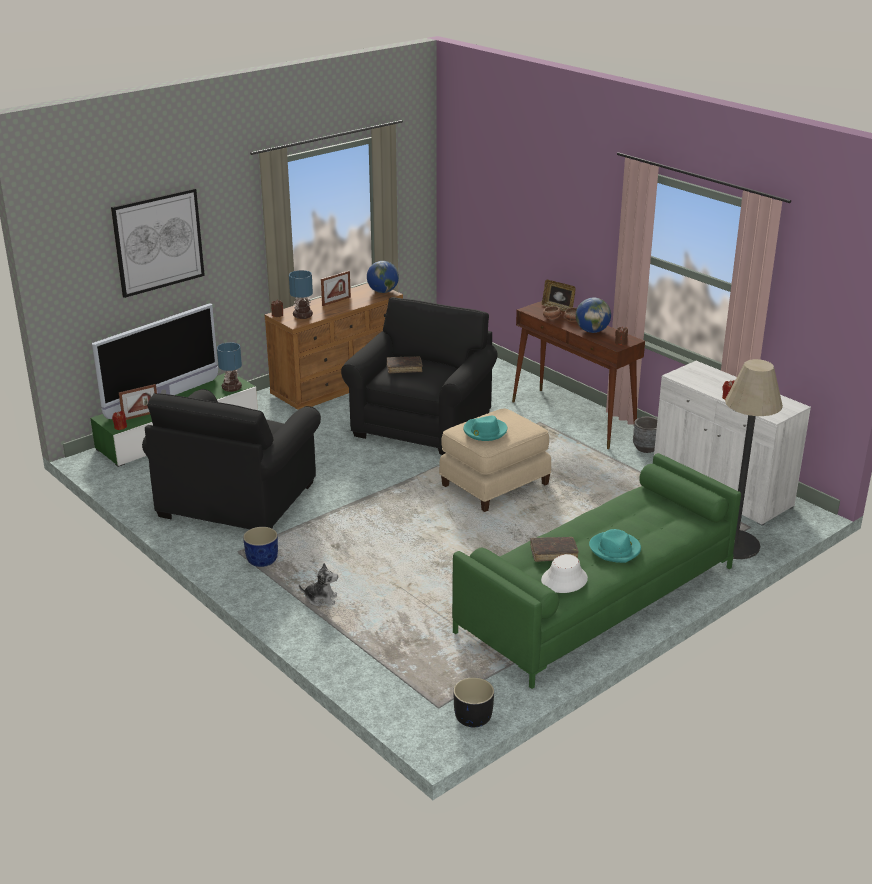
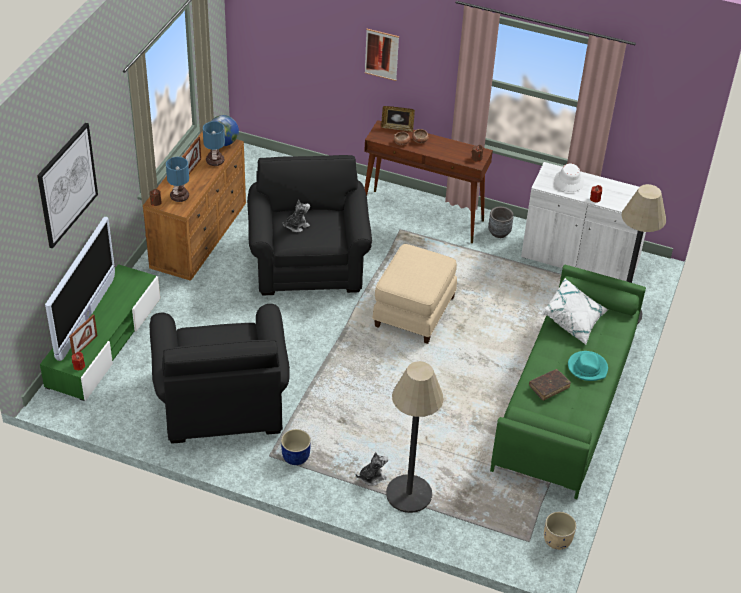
camera: 30 degrees left, 15 degrees up
(232, 387) = (137, 284): table lamp -> table lamp (214, 161)
(345, 624) = (409, 494): none -> floor lamp
(404, 368) = (296, 226): brown book -> plush toy
(472, 718) = (557, 540): black planter -> beige planter
(484, 431) = (413, 278): turquoise hat -> none
(558, 227) = (381, 54): none -> picture
(564, 580) = (573, 410): white hat -> white hat (568, 181)
(592, 331) = (444, 150): globe -> none
(637, 509) = (573, 321): none -> white pillow

